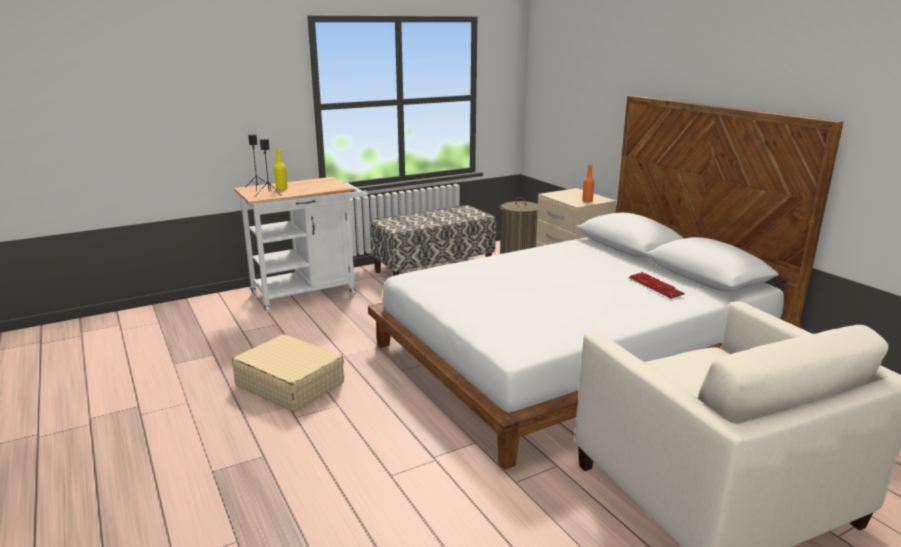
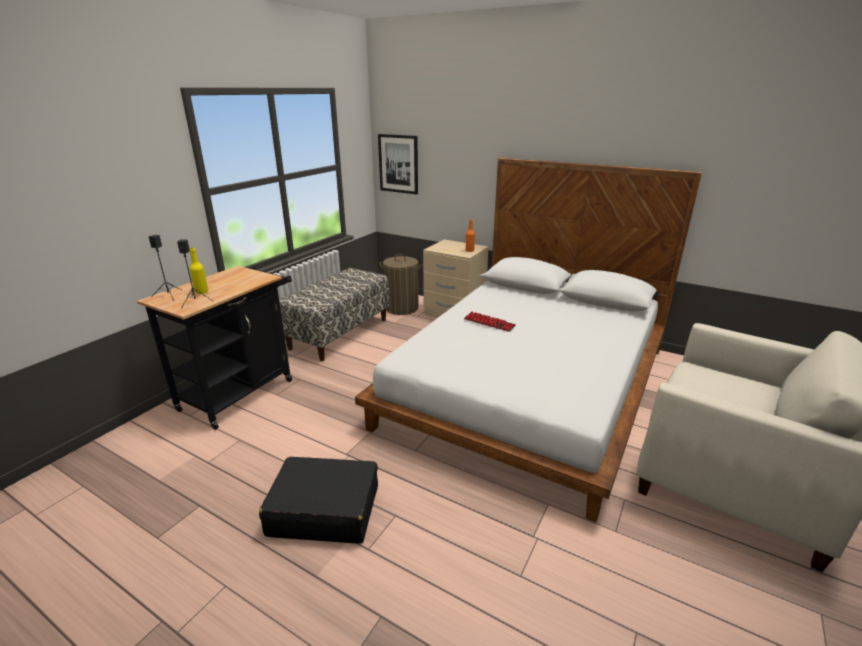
camera: 30 degrees left, 5 degrees up
(290, 384) = (324, 510): beige suitcase -> black suitcase
(310, 293) = (242, 391): white cart -> black cart
(544, 99) = (398, 164): none -> picture
(655, 286) = (591, 318): keyboard -> keyboard (489, 322)

